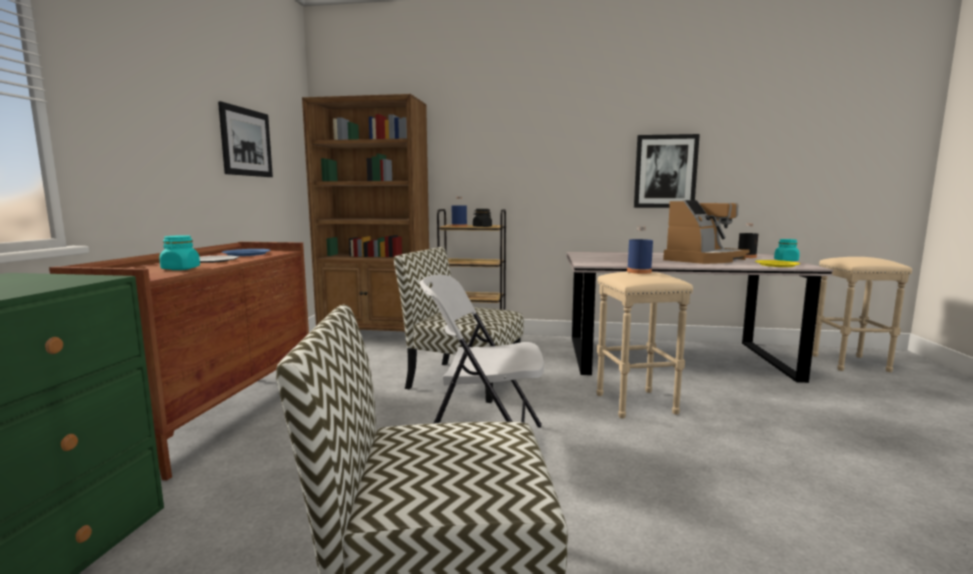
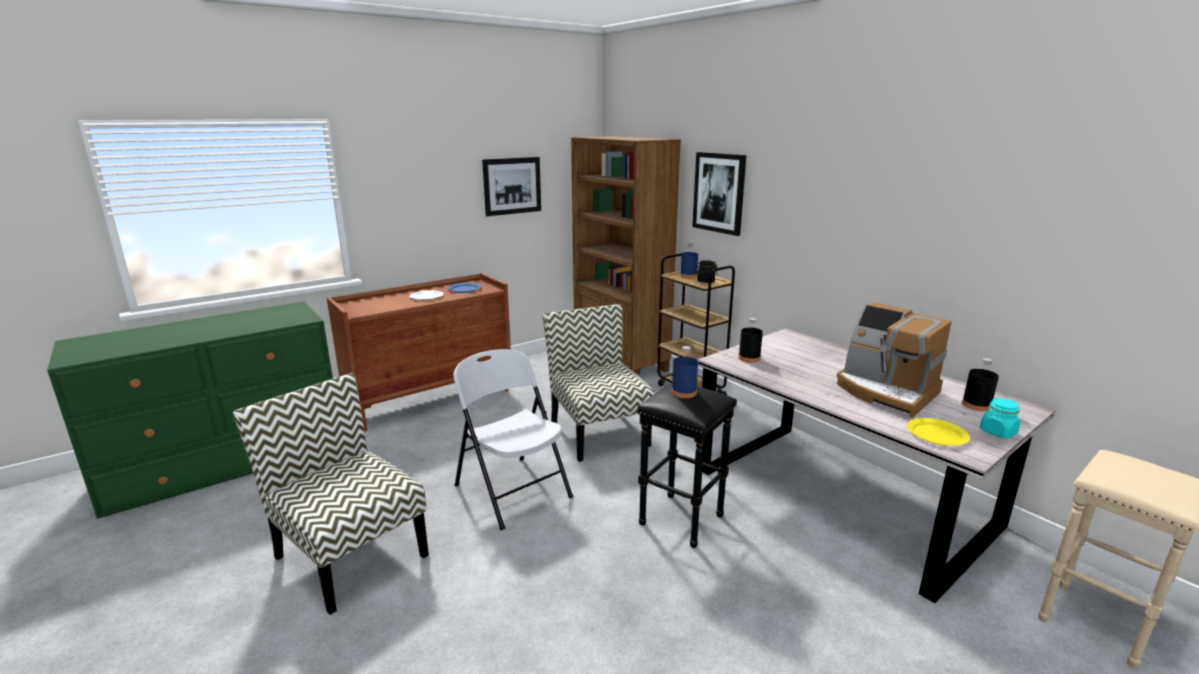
camera: 45 degrees right, 10 degrees up
(180, 269) = (389, 305): turquoise jar -> none
(599, 261) = (749, 358): none -> black bottle
(635, 404) = (679, 519): beige stool -> black stool
(665, 171) = (915, 254): picture -> picture (719, 193)
(704, 259) = (886, 391): coffee machine -> coffee machine turned 45 degrees clockwise

